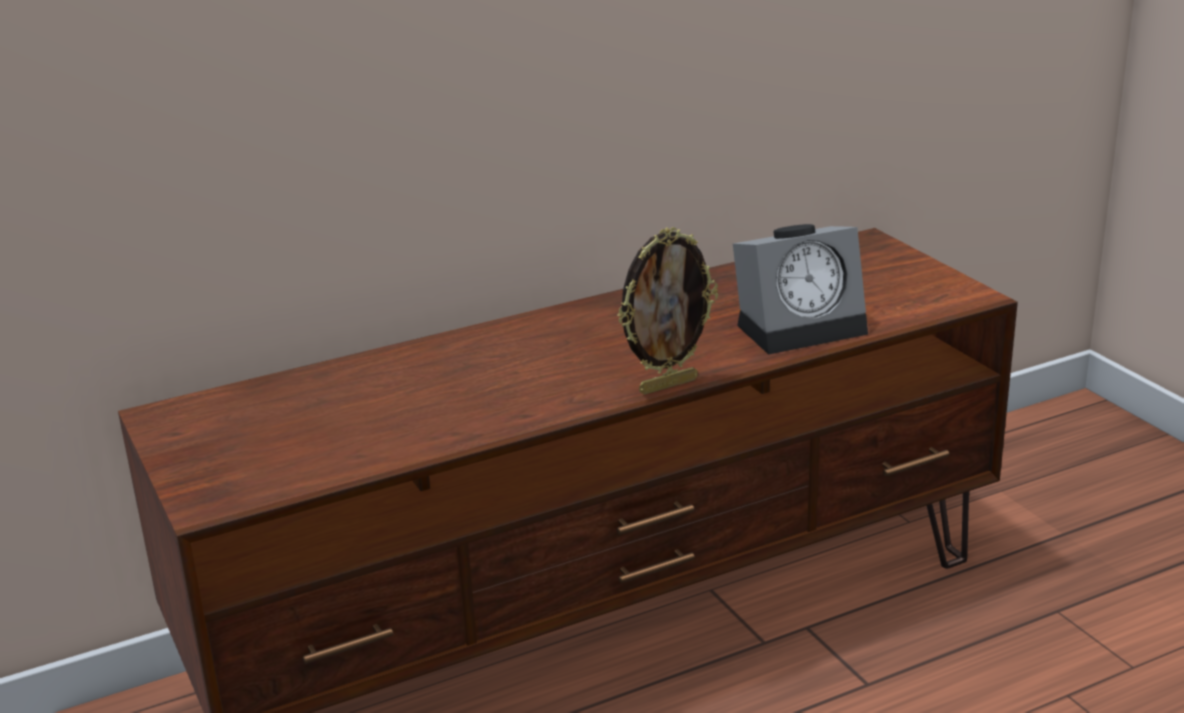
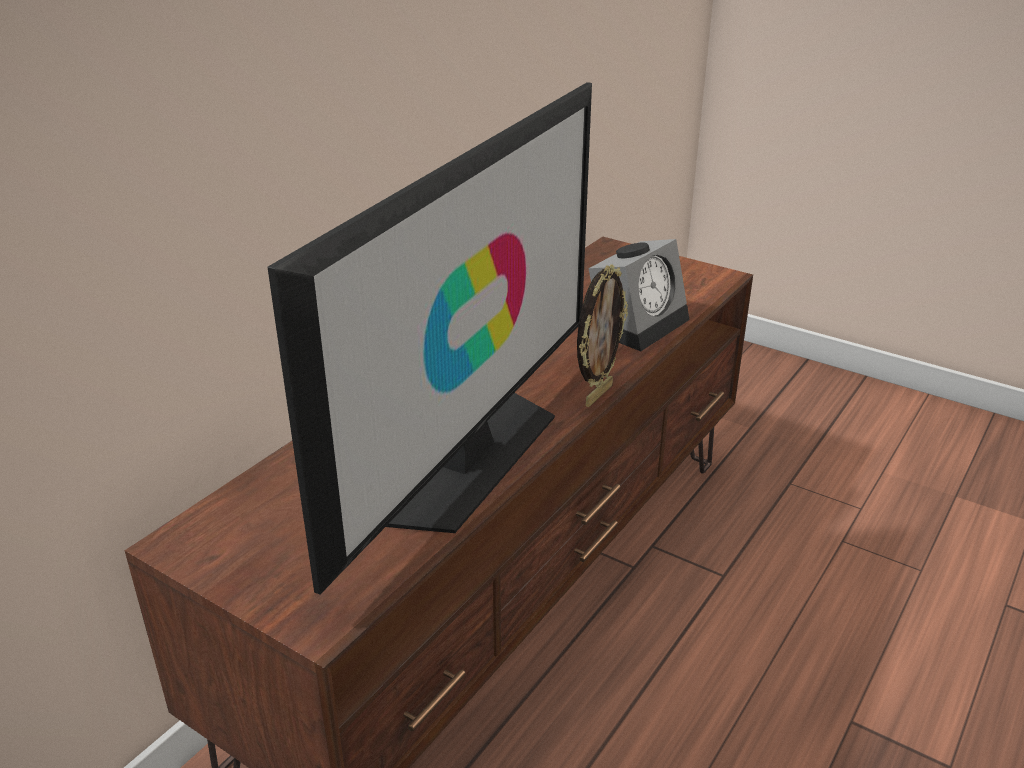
camera: 30 degrees left, 5 degrees up
(471, 411) = (468, 458): none -> television

